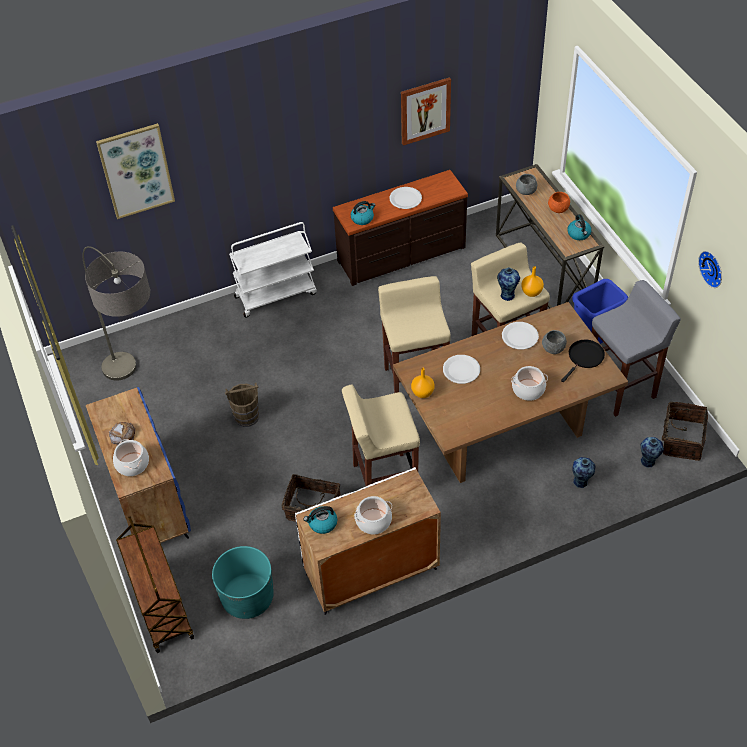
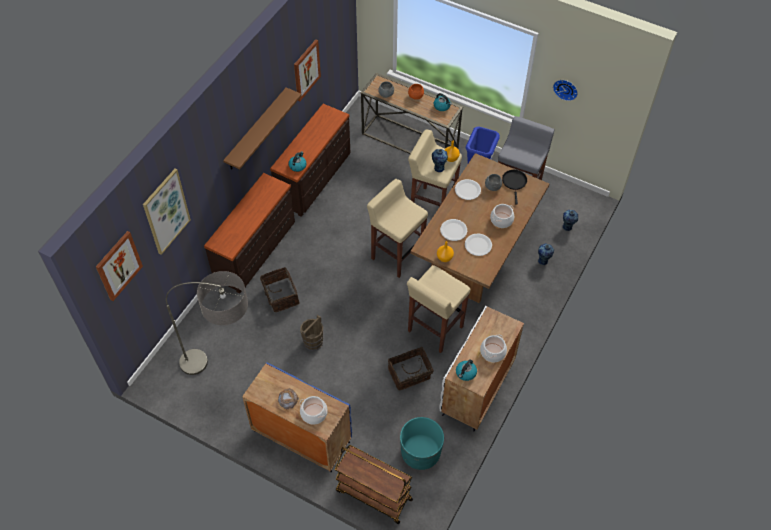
camera: 40 degrees left, 5 degrees up
(46, 197) = (118, 265): none -> picture
(276, 295) = (256, 250): white cart -> brown dresser
(316, 145) = (256, 130): none -> brown shelf
(405, 199) = (313, 138): white plate -> white plate (478, 245)
(681, 439) = (573, 203): basket -> basket (280, 296)

